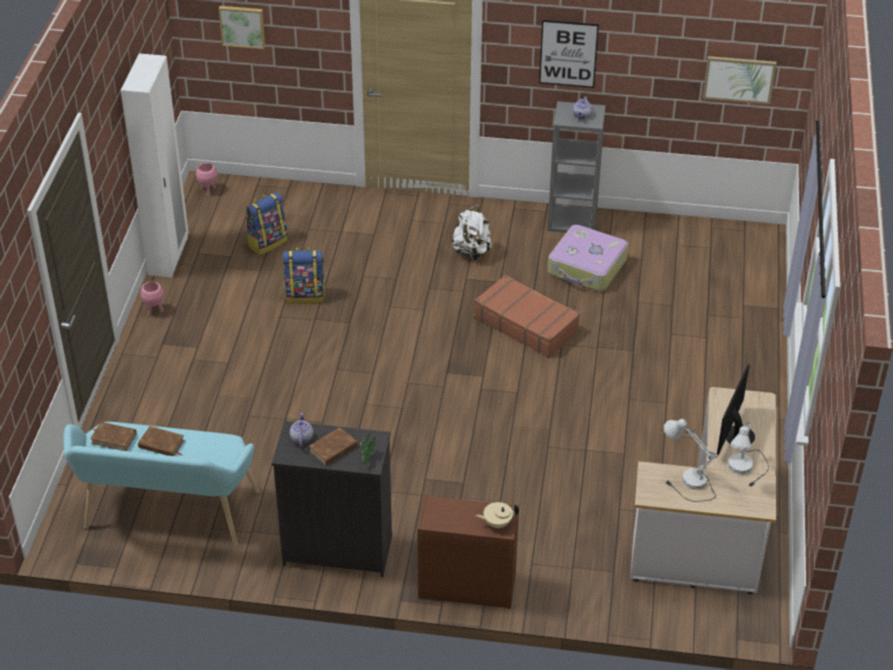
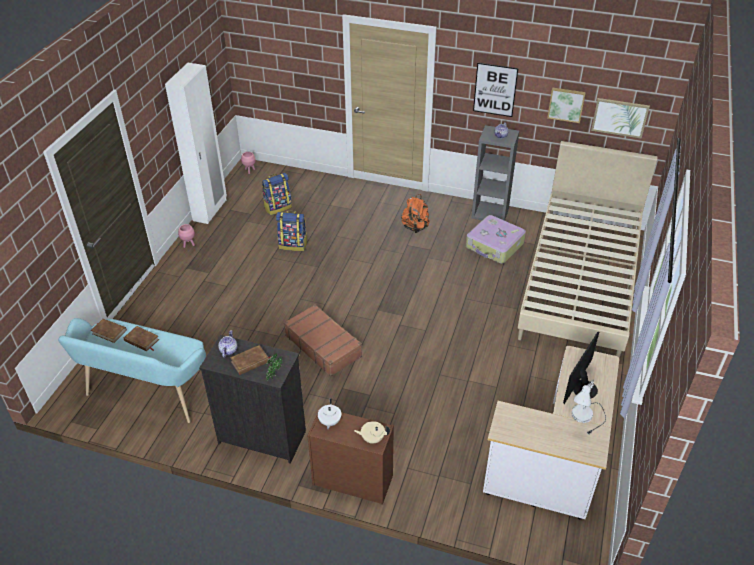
camera: 10 degrees right, 0 degrees up
(242, 26) = (272, 56): picture -> picture (566, 104)
(440, 511) = (329, 422): none -> white teapot
(472, 252) = (415, 227): white backpack -> orange backpack
(526, 324) = (443, 281): brown suitcase -> brown suitcase (323, 345)
(687, 483) = (534, 425): white table lamp -> none
(710, 305) = (580, 281): none -> beige bed

